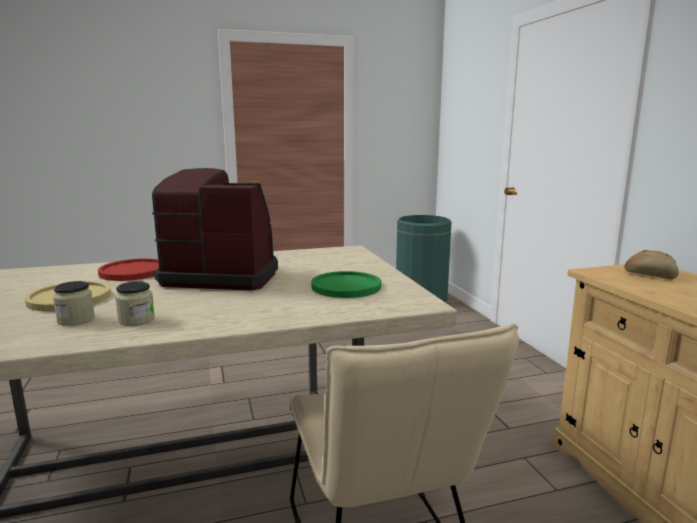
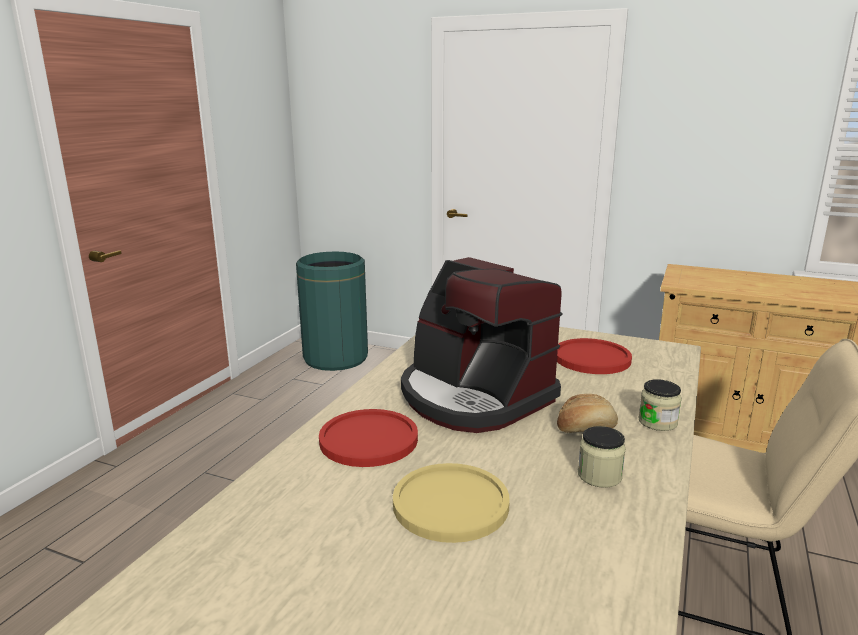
camera: 50 degrees left, 5 degrees up
(76, 319) = (559, 512): jar -> jar (657, 422)
(222, 276) = (474, 396): coffee machine -> coffee machine turned 90 degrees counterclockwise
(346, 286) = (591, 358): green plate -> red plate
(650, 275) = (702, 276): bread -> bread (585, 428)

